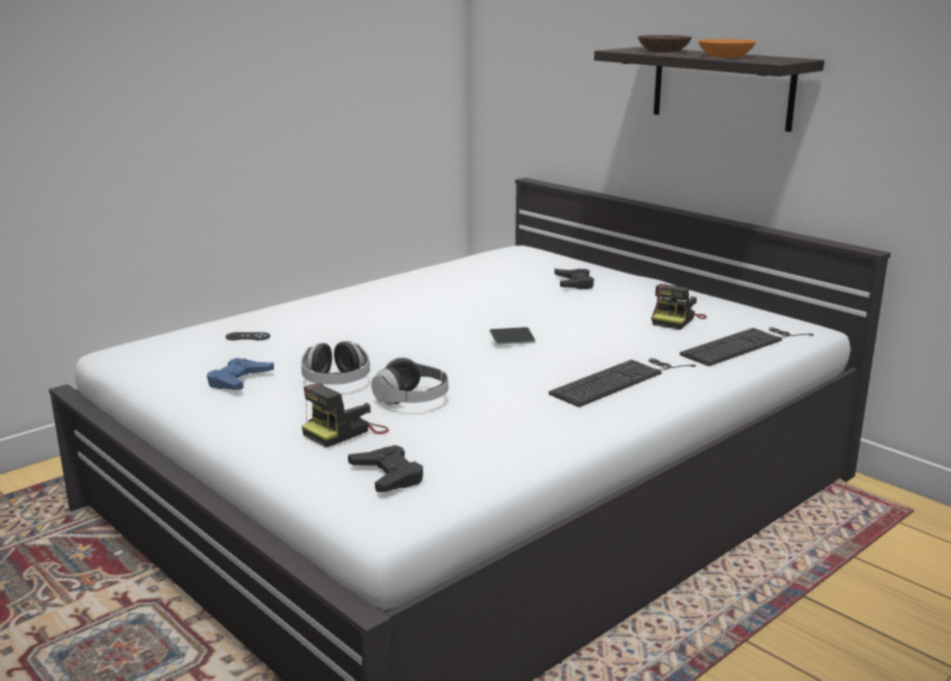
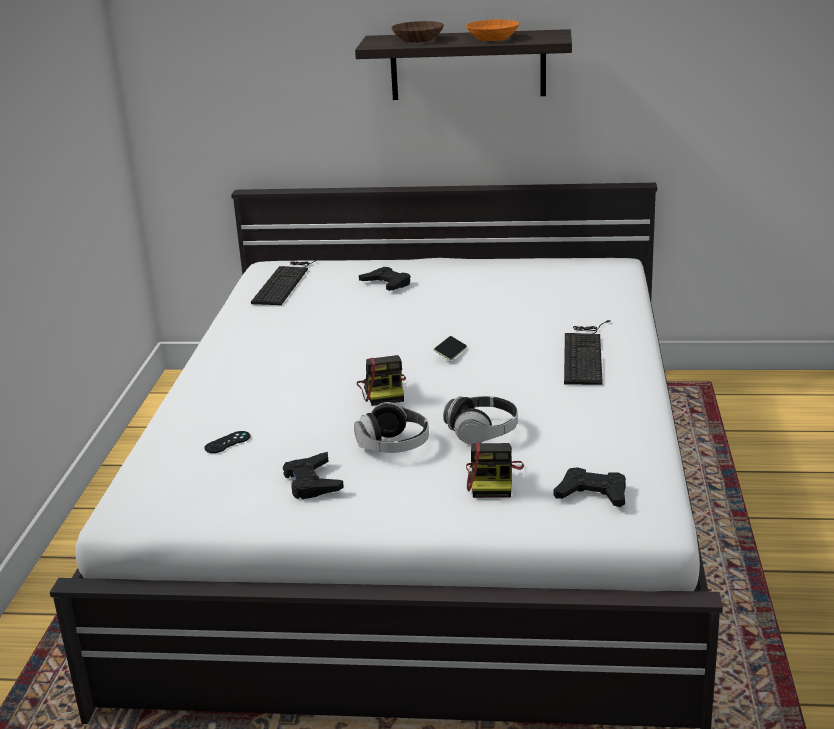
camera: 40 degrees left, 5 degrees up
(239, 380) = (312, 482): blue game controller -> black game controller
(676, 320) = (524, 288): camera -> camera (383, 391)
(743, 345) = (604, 292): keyboard -> keyboard (285, 282)

